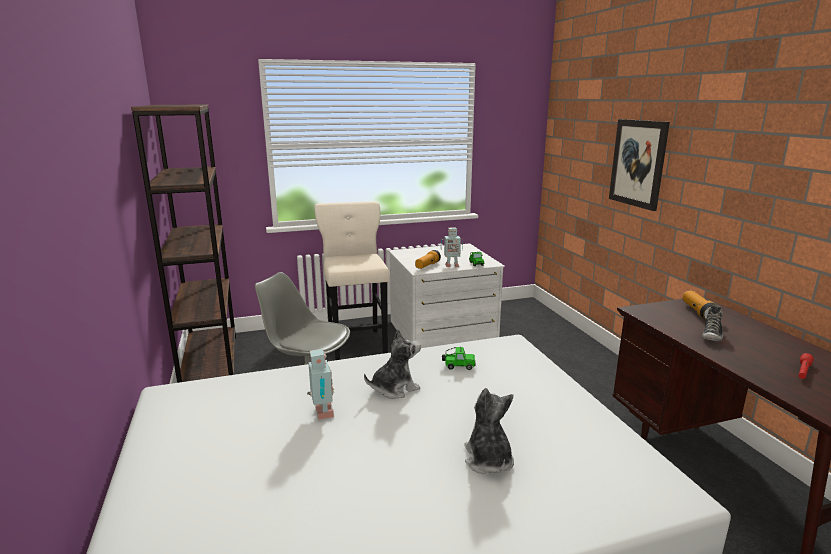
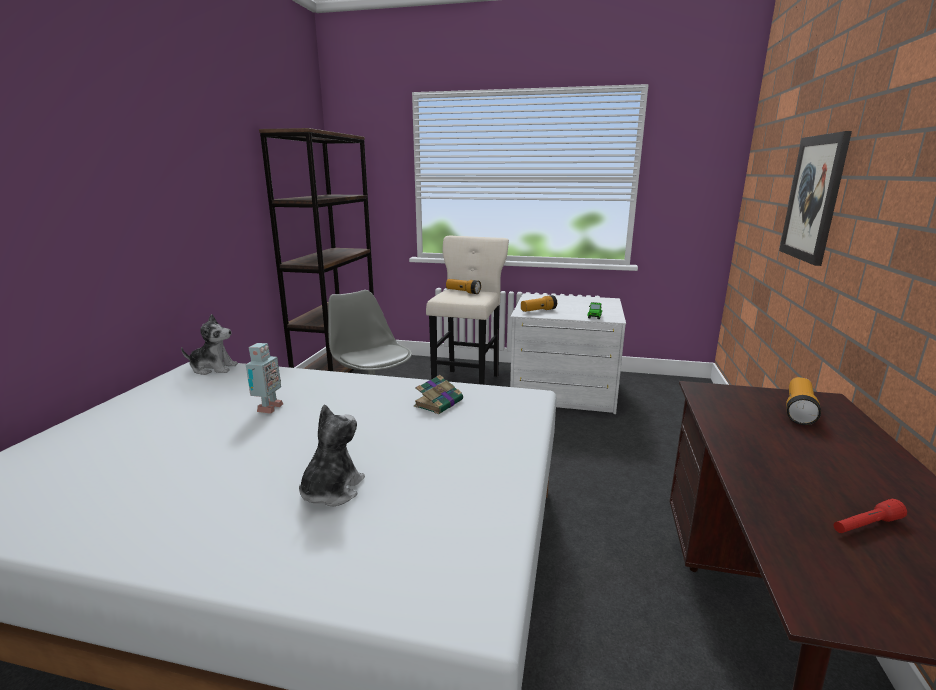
camera: 30 degrees right, 0 degrees up
(350, 258) = (463, 292): none -> flashlight
(394, 388) = (353, 406): plush toy -> plush toy (213, 368)
(451, 265) = (564, 314): toy robot -> none
(458, 366) = (439, 403): toy car -> book
(712, 335) = (771, 440): shoe -> none

